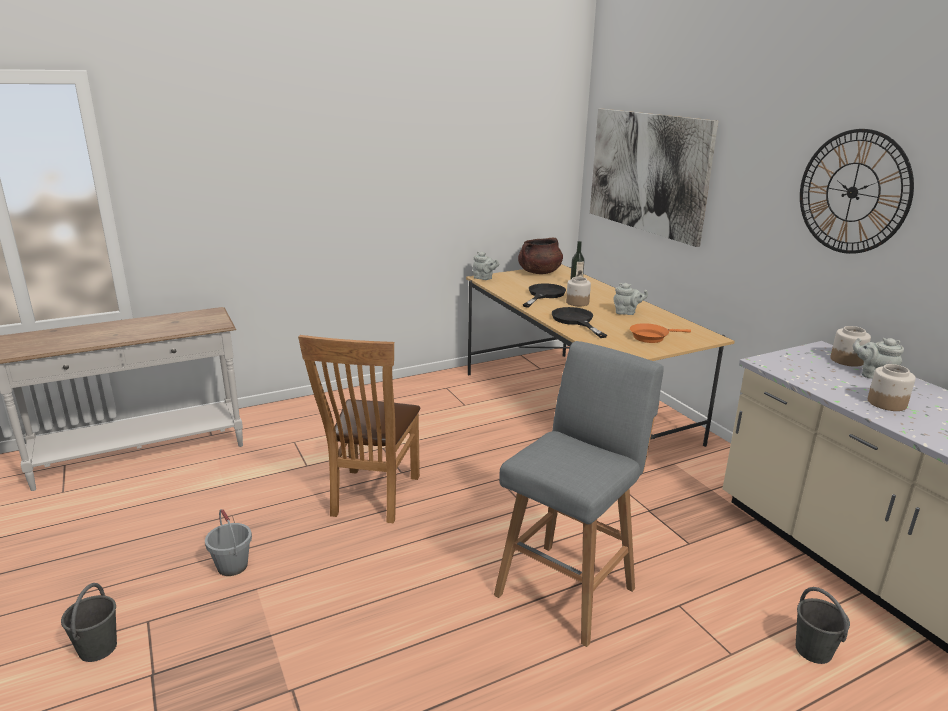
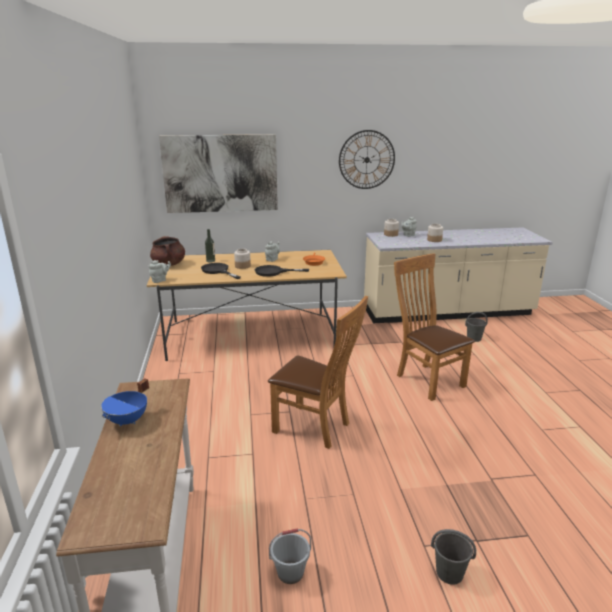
camera: 70 degrees left, 0 degrees up
(155, 321) = (128, 421): none -> blue cooking pot
(232, 566) = (372, 500): grey bucket -> grey bucket (290, 573)
(568, 589) = (426, 379): grey stool -> brown chair

